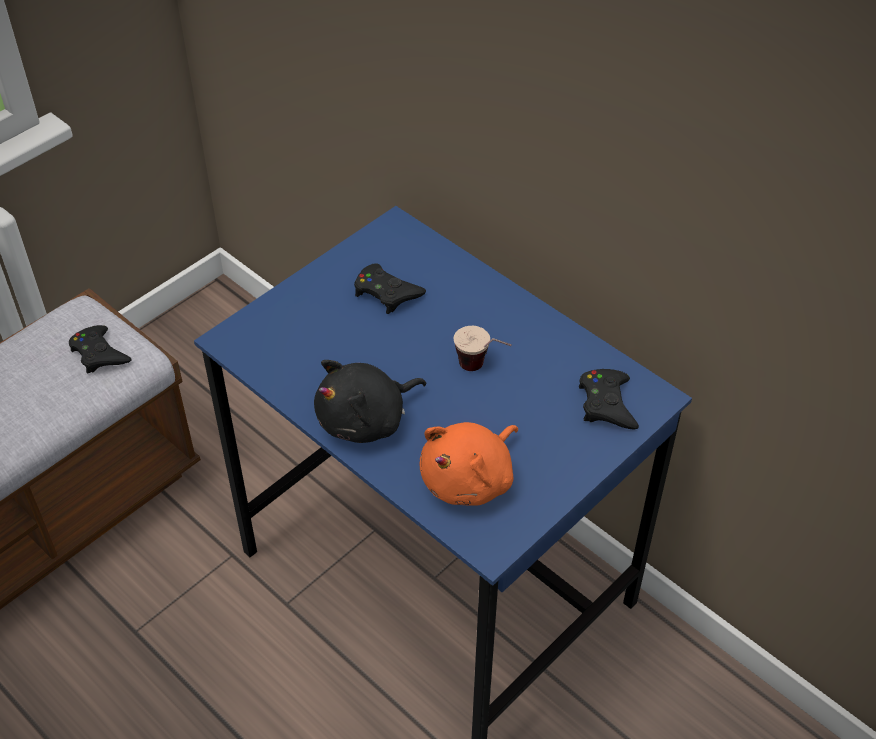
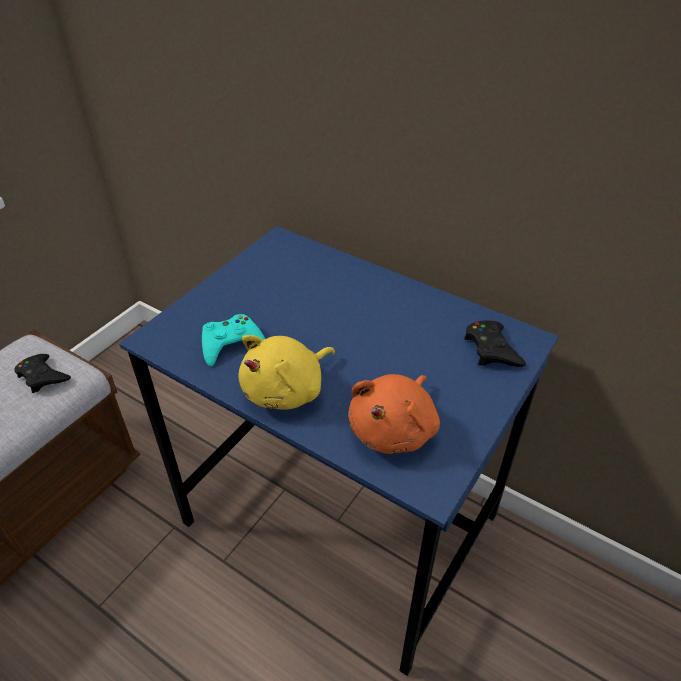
camera: 10 degrees left, 5 degrees down
(315, 358) = (231, 344): none -> turquoise game controller
(366, 420) = (287, 390): black plush toy -> yellow plush toy
(386, 293) = (283, 287): black game controller -> none
(482, 370) = (379, 336): cup -> none

